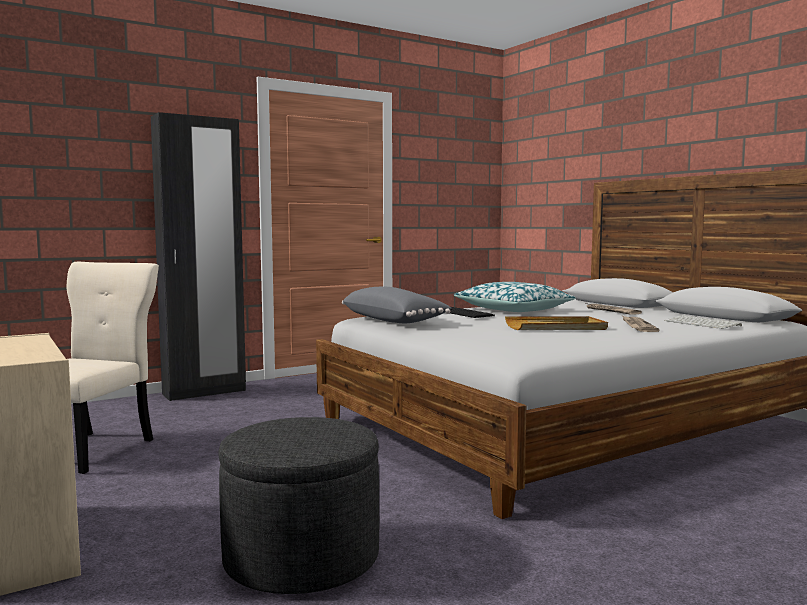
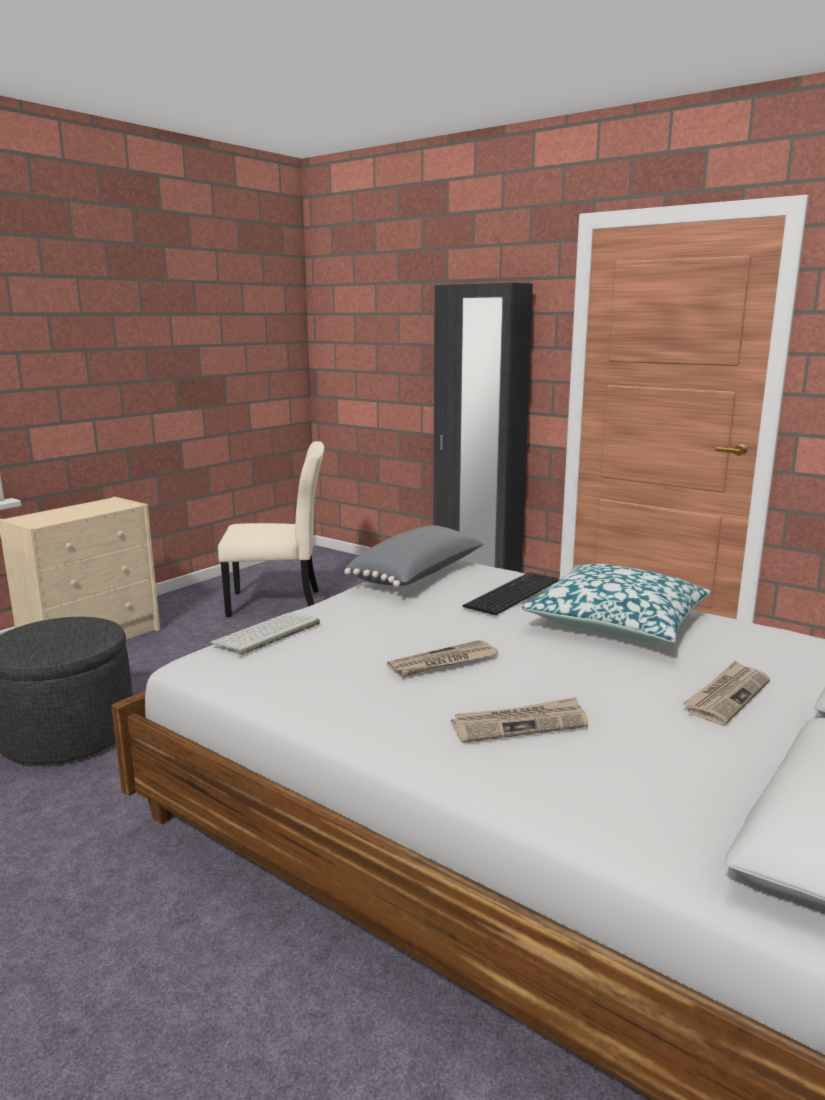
camera: 70 degrees right, 10 degrees up
(556, 327) = (443, 662): beige tray -> newspaper
(703, 323) = (638, 795): keyboard -> keyboard (266, 634)

